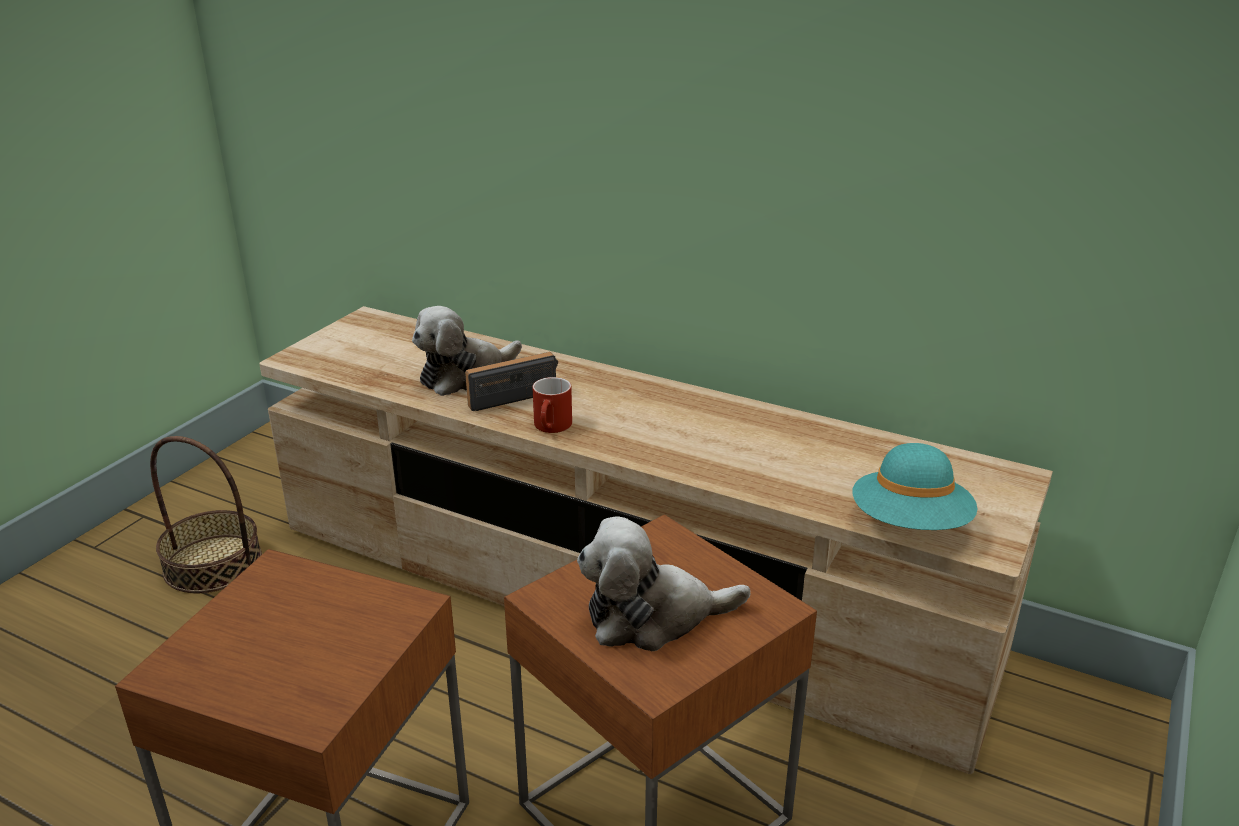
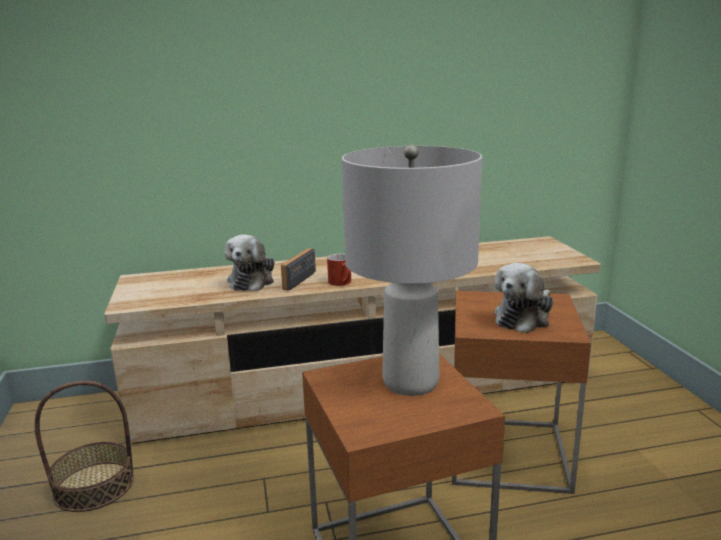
camera: 40 degrees left, 10 degrees down
(325, 636) = (411, 383): none -> grey table lamp
(910, 524) = (542, 263): turquoise hat -> none

